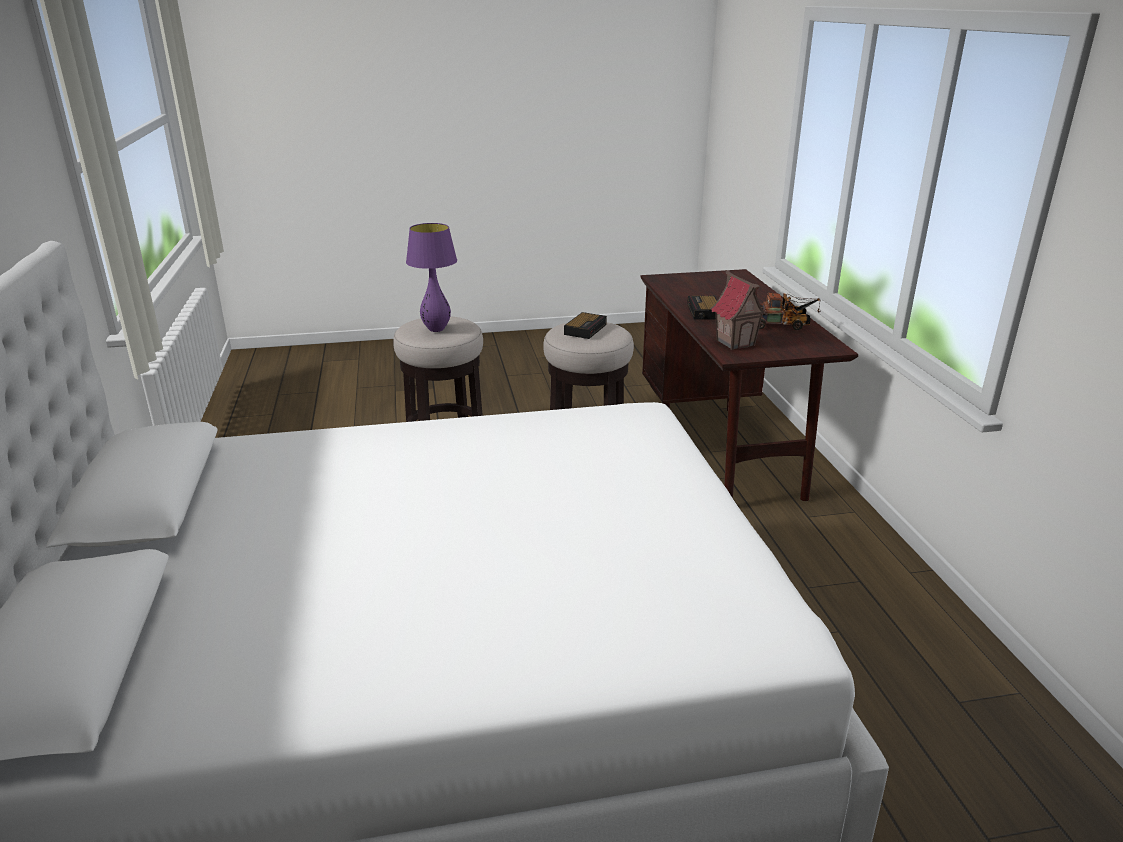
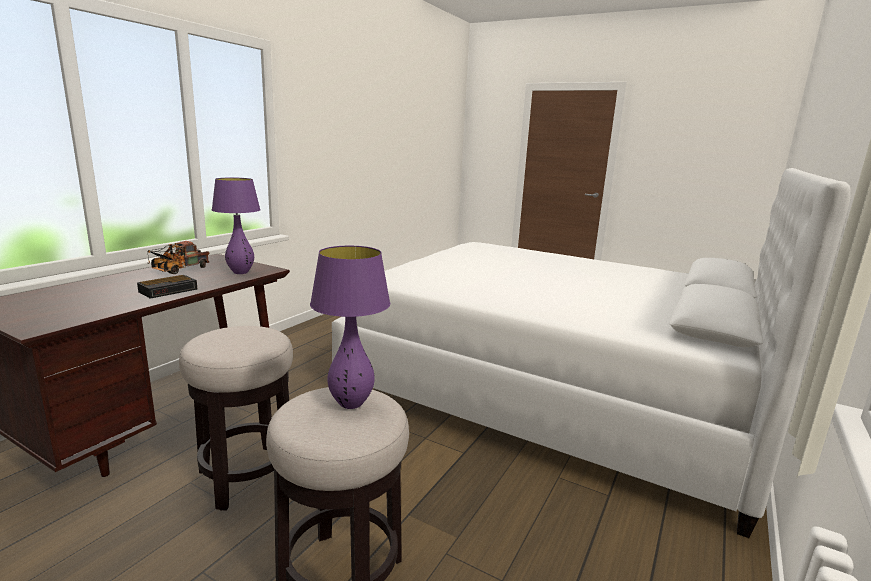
camera: 140 degrees left, 10 degrees down
(585, 329) = (234, 340): alarm clock -> none
(736, 343) = (241, 272): toy house -> purple table lamp
(782, 325) = (178, 270): toy truck -> toy truck turned 105 degrees counterclockwise

